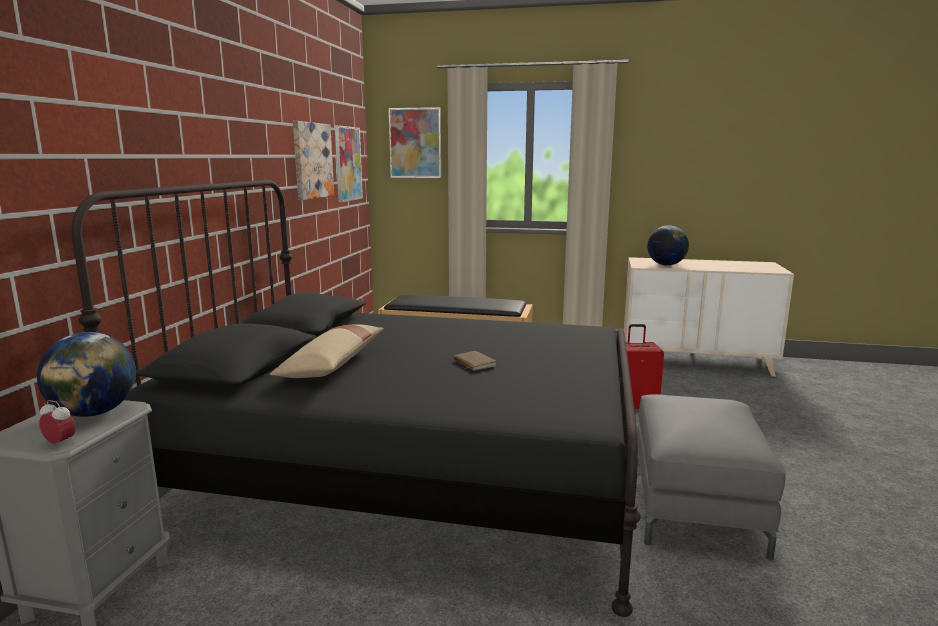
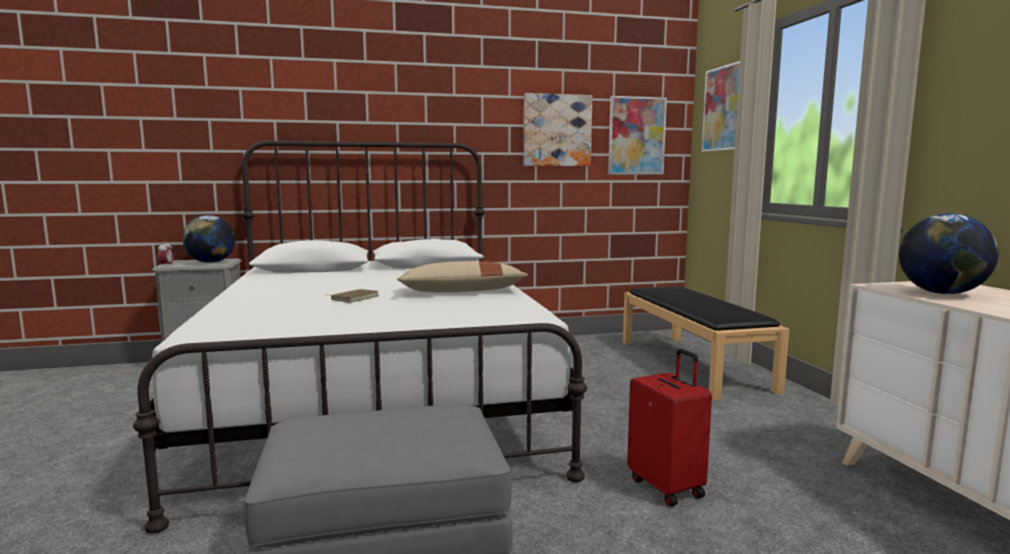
camera: 65 degrees right, 5 degrees down
(332, 364) = (329, 277): beige pillow -> beige pillow (461, 292)
(410, 474) = (377, 403): black bed -> white bed

